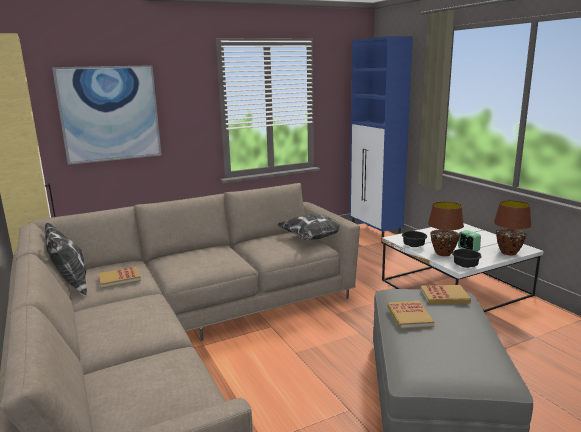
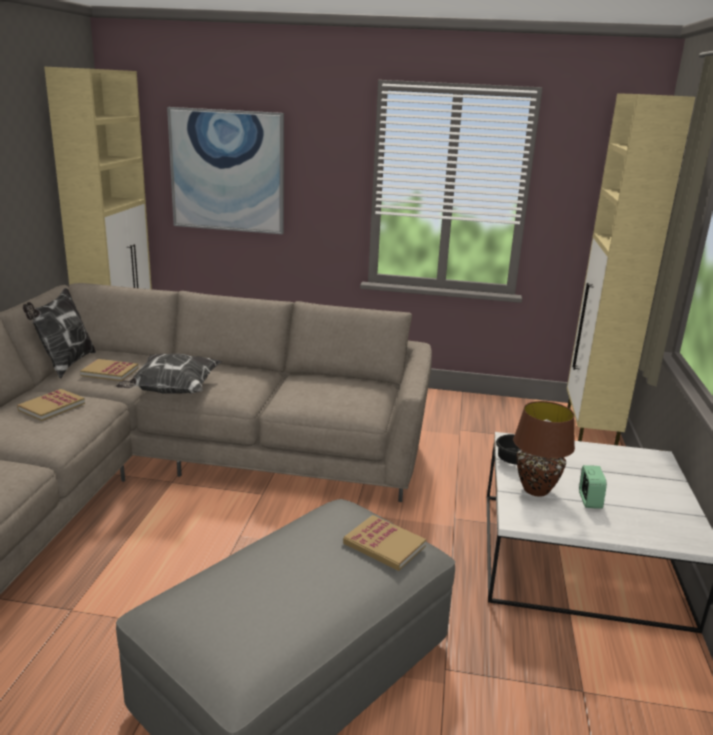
camera: 35 degrees right, 5 degrees up
(312, 239) = (373, 398): pillow -> pillow (172, 391)
(375, 234) = (590, 428): blue cabinet -> beige cabinet
(409, 316) = (289, 546): book -> book (51, 407)
(466, 266) = (532, 523): black bowl -> none
(508, 252) = (650, 534): brown table lamp -> none

